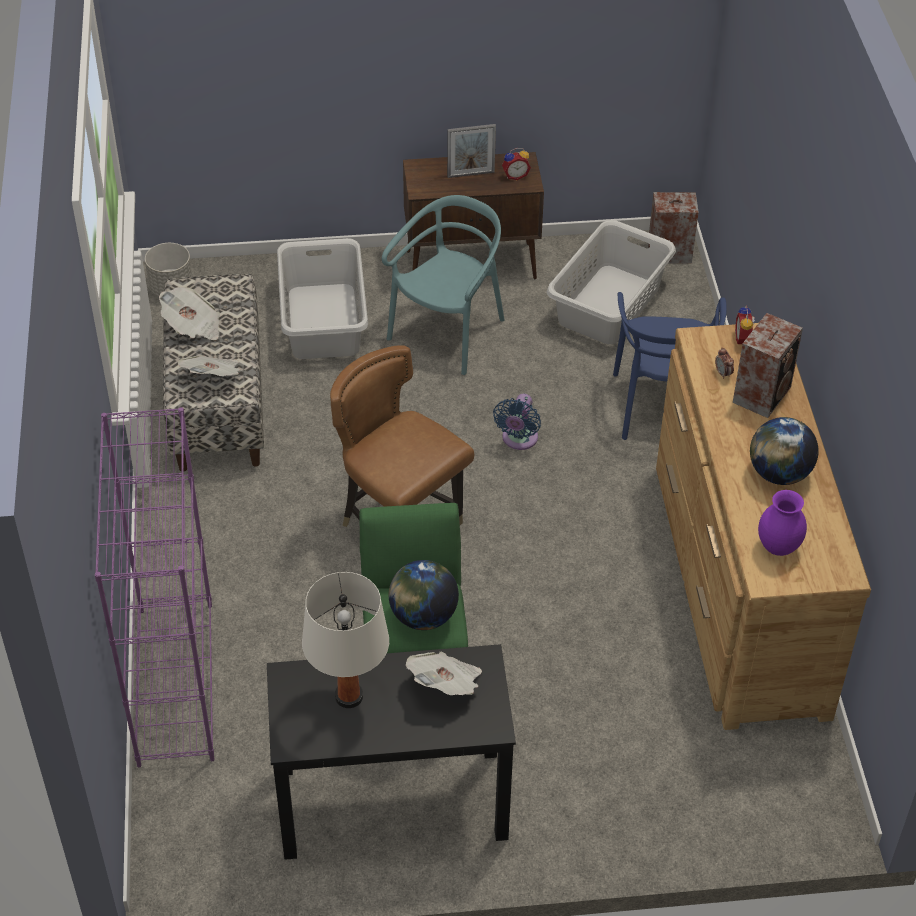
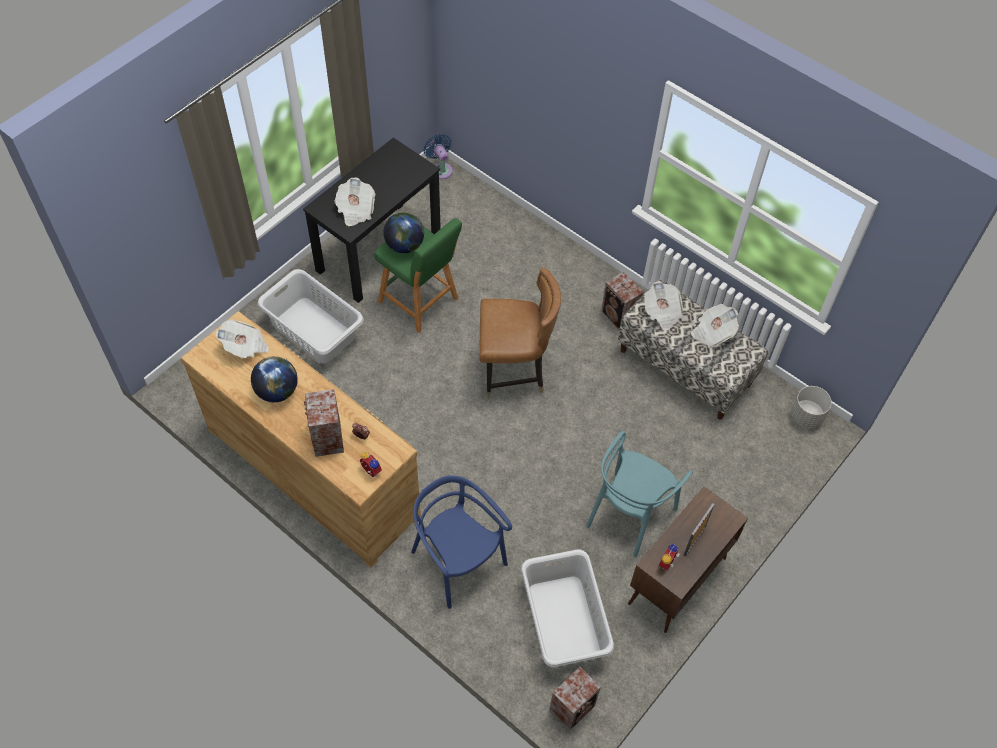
camera: 135 degrees right, 10 degrees up
(175, 682) = (523, 230): purple bookcase -> none
(210, 498) = (619, 317): none -> speaker
(322, 322) = (703, 463): grey laundry basket -> grey laundry basket (314, 329)
(349, 697) = (390, 179): white table lamp -> none
(448, 332) = (629, 514): turquoise chair -> turquoise chair turned 45 degrees clockwise
(518, 440) = (512, 471): blue fan -> blue fan (440, 169)
(777, 547) = (245, 346): purple vase -> newspaper

